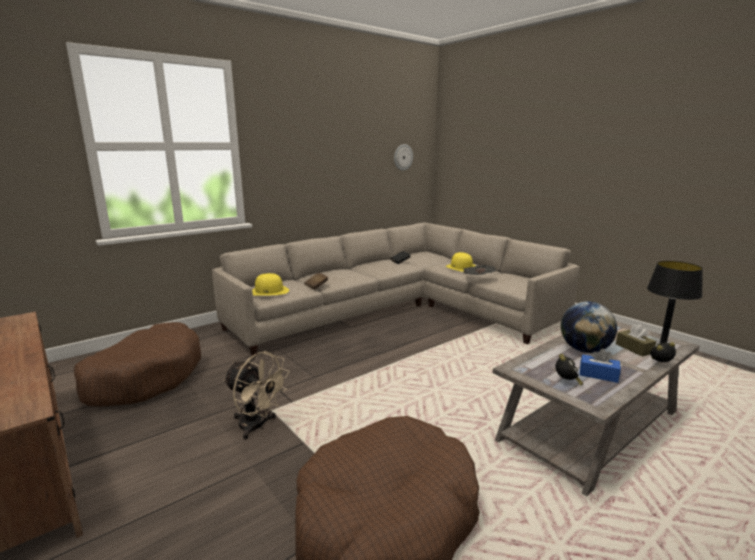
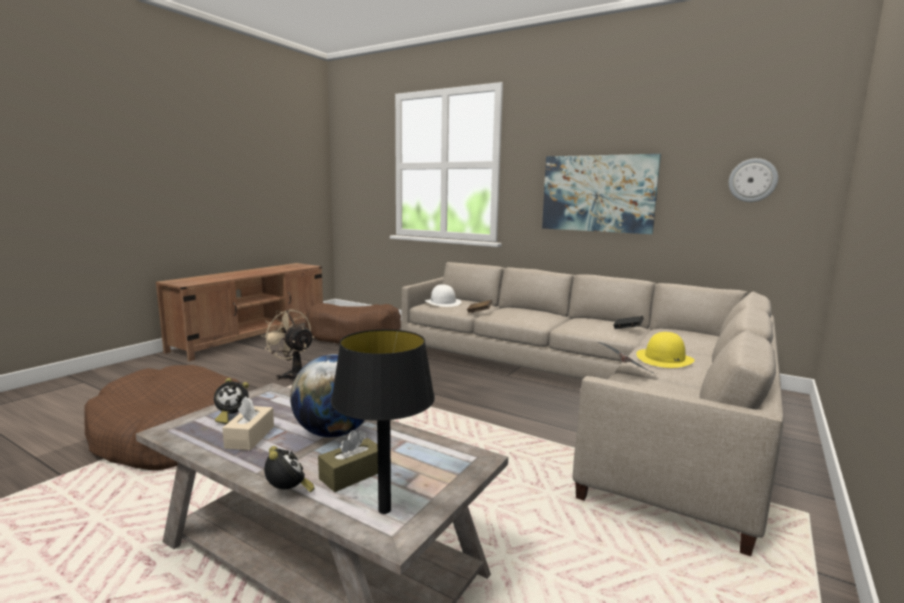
camera: 70 degrees right, 5 degrees down
(257, 426) = (293, 375): beige fan -> beige fan turned 120 degrees clockwise
(269, 291) = (443, 302): yellow hat -> white hat
(325, 170) = (598, 193): none -> picture
(598, 375) = (250, 437): blue tissue box -> beige tissue box

